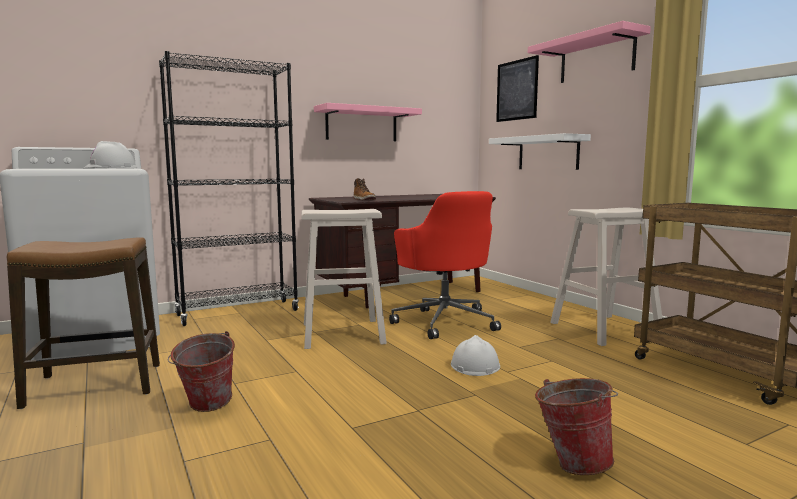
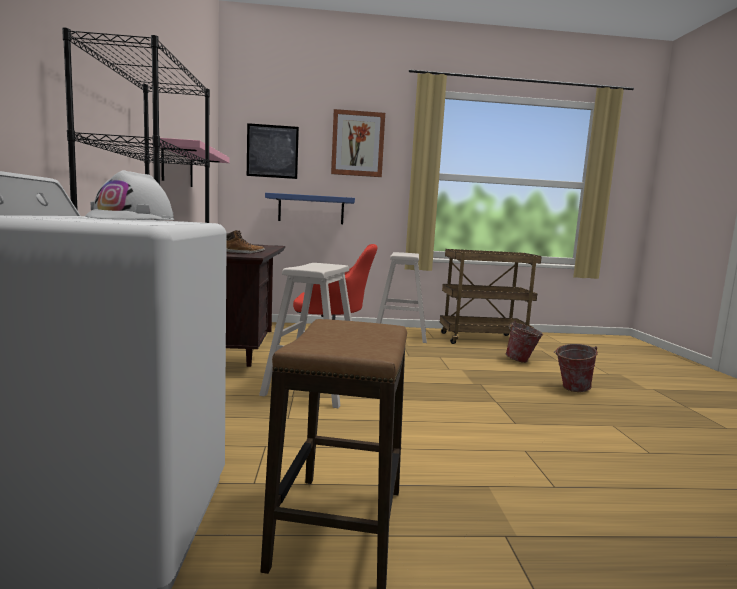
camera: 65 degrees left, 0 degrees up
(205, 407) = (452, 467): bucket -> bucket (522, 361)
(475, 365) = (432, 372): white hard hat -> none
(548, 153) = (311, 209): white shelf -> blue shelf
(596, 58) = (357, 144): pink shelf -> picture

